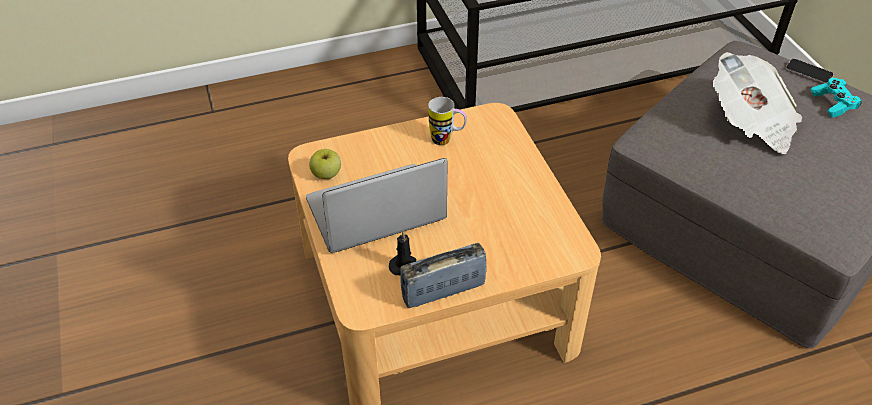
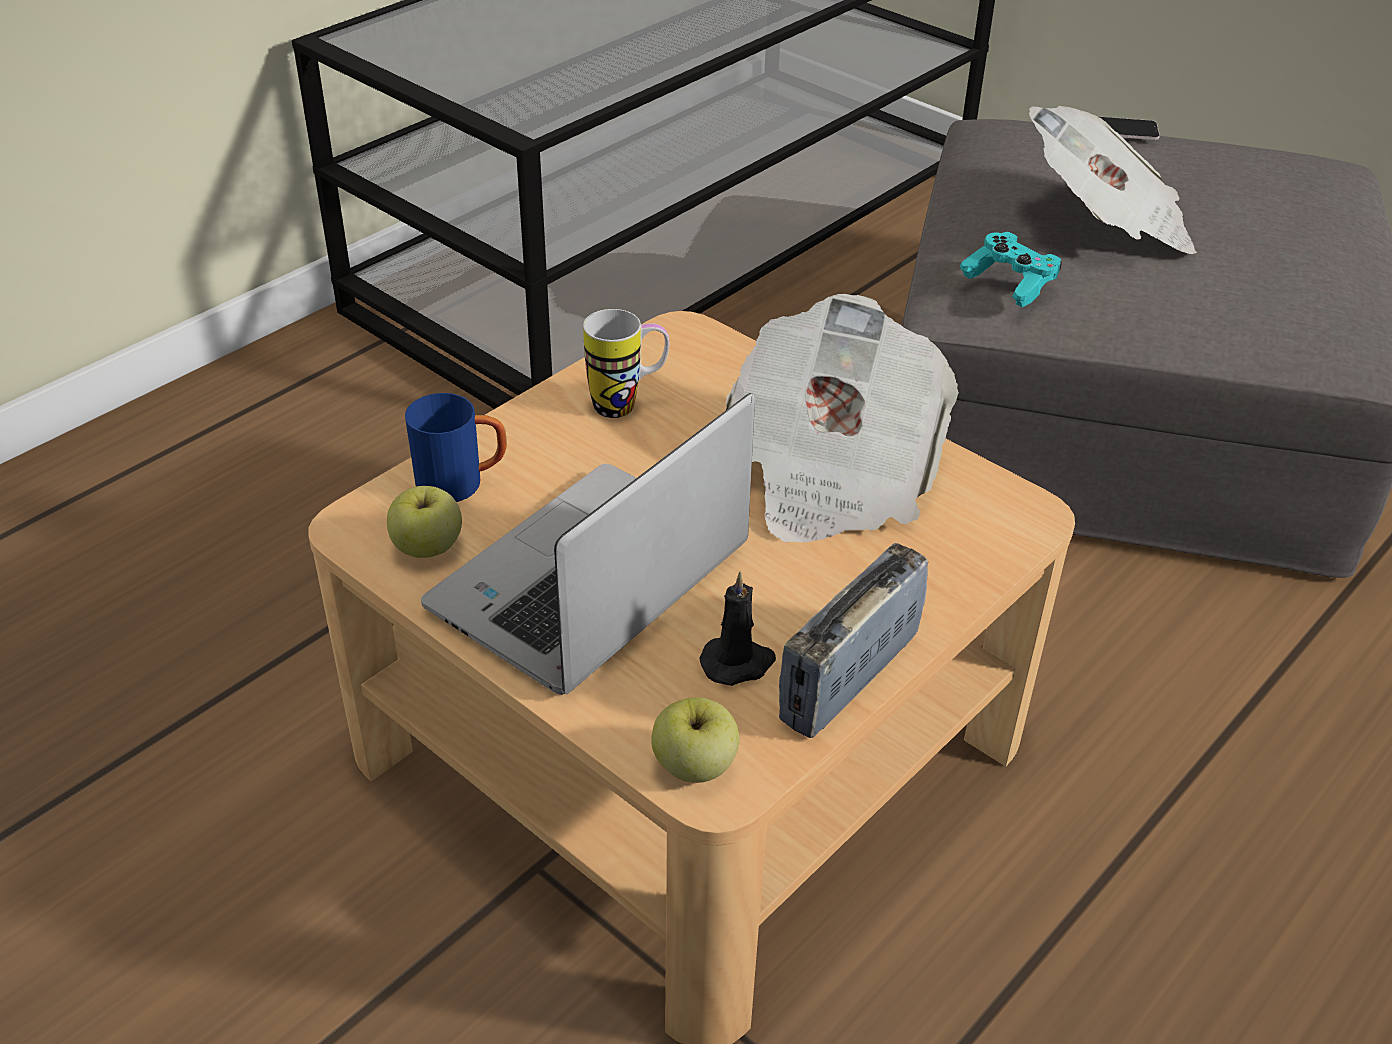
camera: 30 degrees left, 5 degrees down
(358, 152) = (462, 483): none -> blue mug
(358, 300) = (694, 766): none -> apple
(508, 201) = (831, 472): none -> newspaper
(833, 104) = (1193, 164): turquoise game controller -> turquoise game controller (1009, 282)

